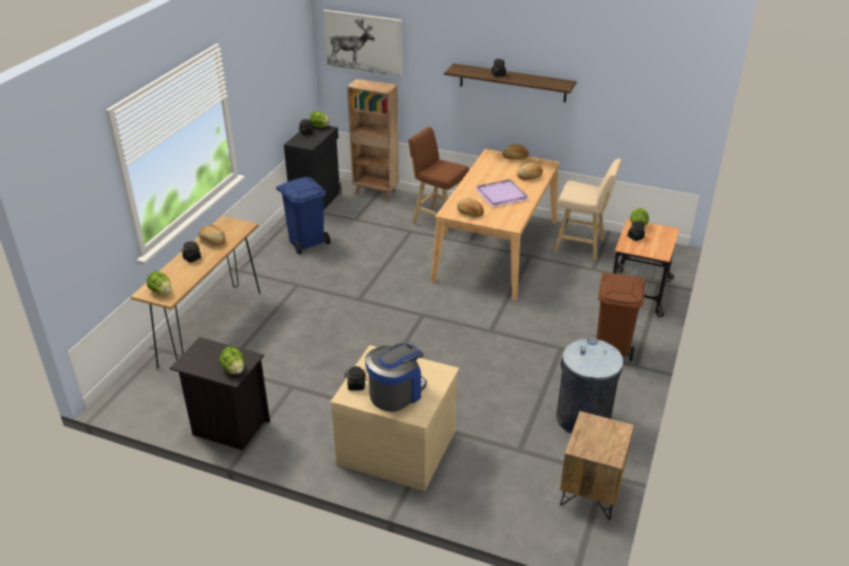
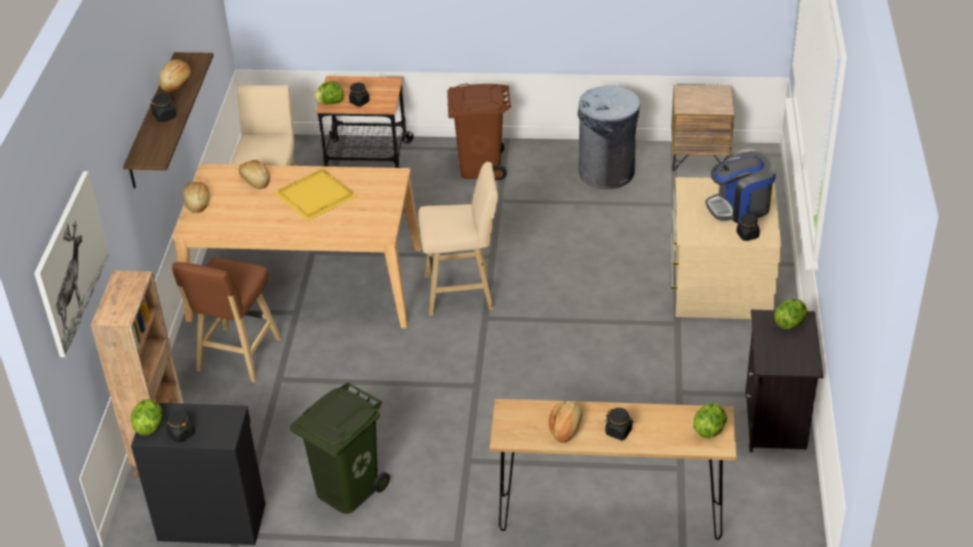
camera: 105 degrees left, 5 degrees up
(307, 242) = (346, 489): blue trash can -> green trash can
(396, 393) = (740, 207): coffee machine -> coffee machine turned 45 degrees counterclockwise
(455, 310) = (462, 292): none -> beige stool
(469, 213) = (376, 214): bread -> bread (176, 82)
(501, 195) = (317, 196): purple tray -> yellow tray

